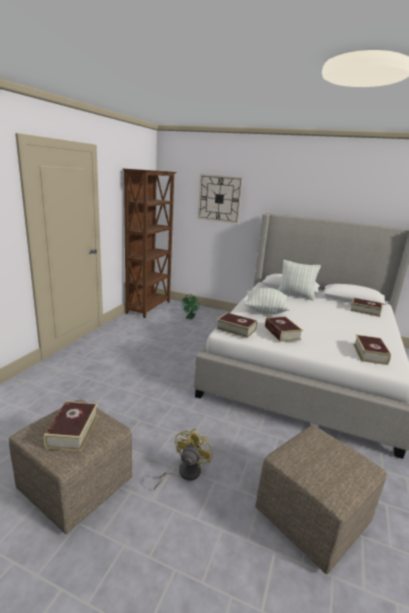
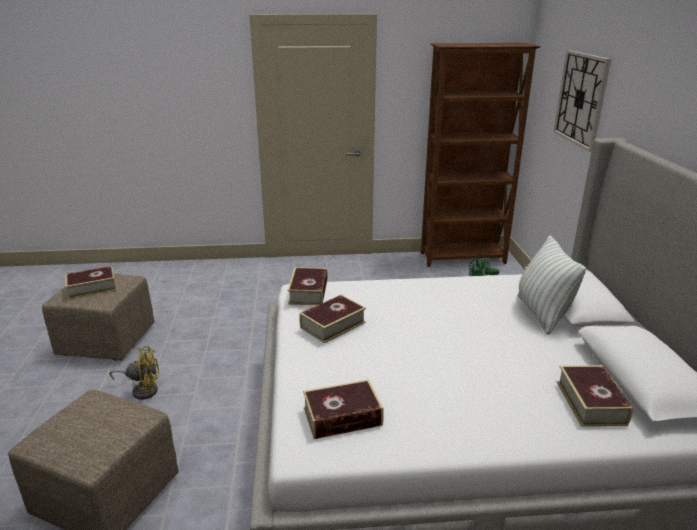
camera: 65 degrees right, 5 degrees up
(265, 311) = (413, 300): pillow -> none

